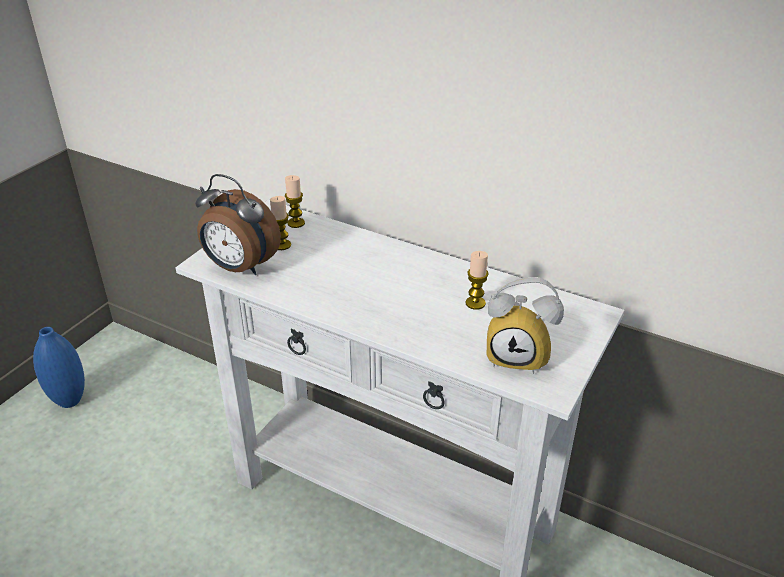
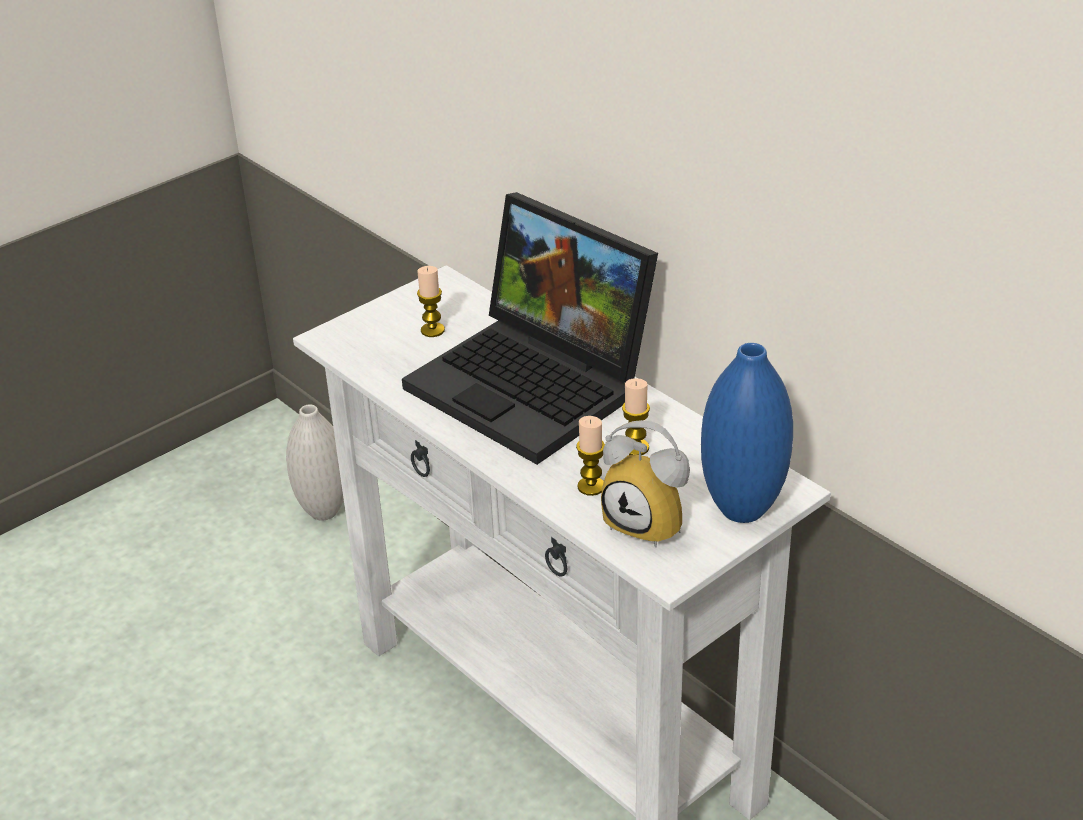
camera: 20 degrees right, 0 degrees up
(69, 401) = (190, 494): blue vase -> blue vase (742, 509)
(174, 394) = (324, 511): none -> white vase
(240, 268) = (367, 351): alarm clock -> none
(296, 223) = (464, 303): candle -> candle (591, 486)
(380, 271) = (537, 385): none -> laptop

